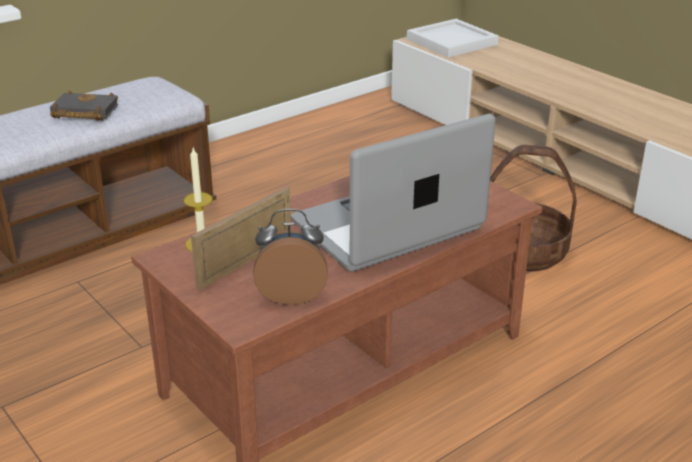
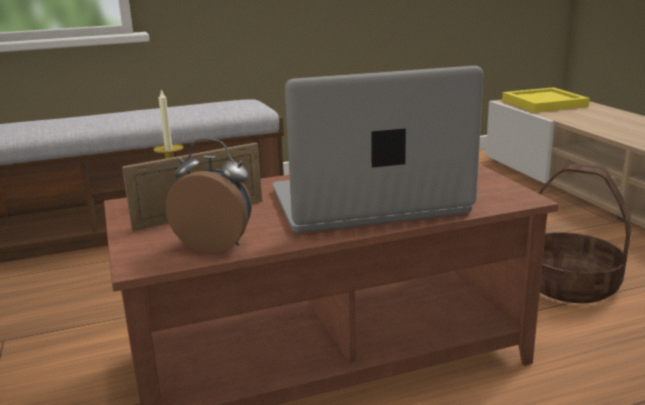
camera: 20 degrees right, 10 degrees down
(83, 112) = (172, 112): black book -> none
(450, 41) = (542, 103): white tray -> yellow tray

